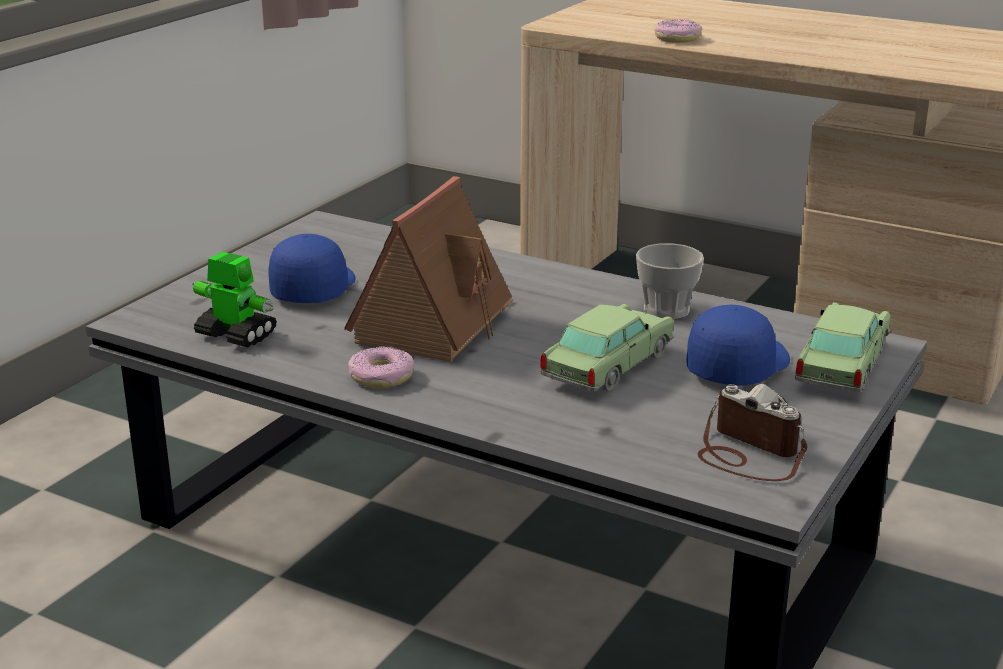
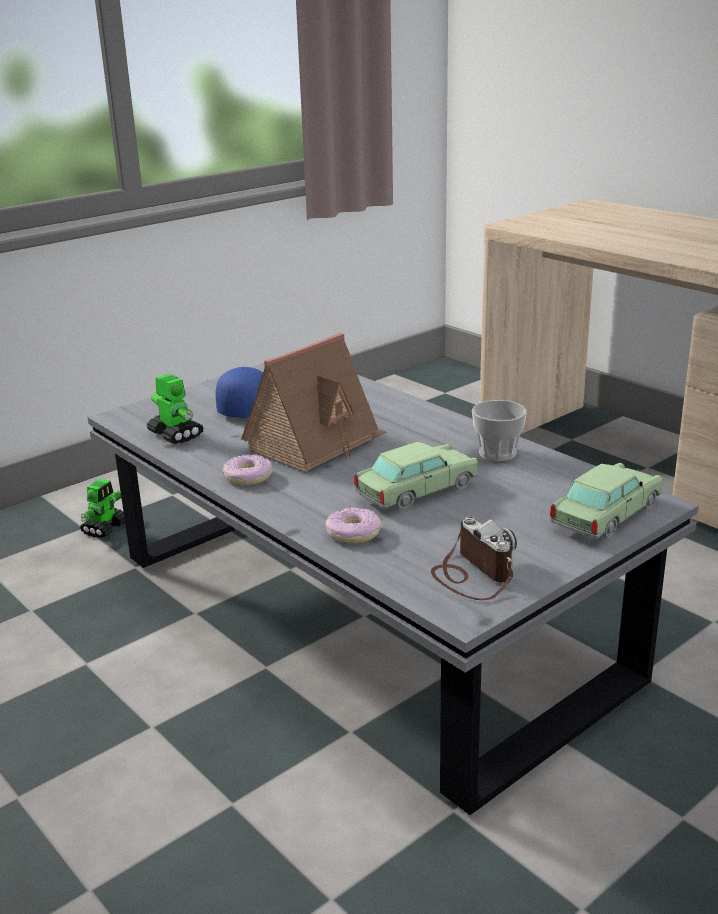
camera: 20 degrees right, 0 degrees up
(76, 485) = (106, 528): none -> toy robot
(677, 38) = (597, 239): donut -> donut (353, 533)
(737, 366) = (519, 504): blue cap -> none

